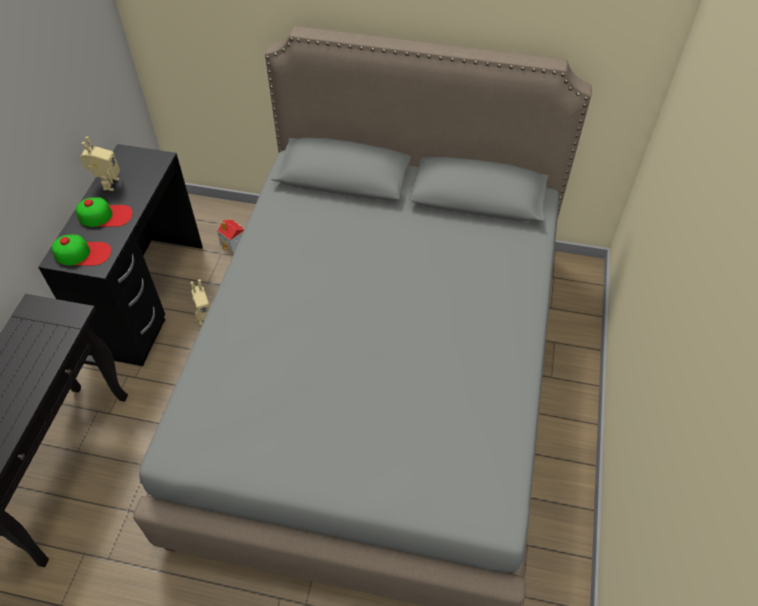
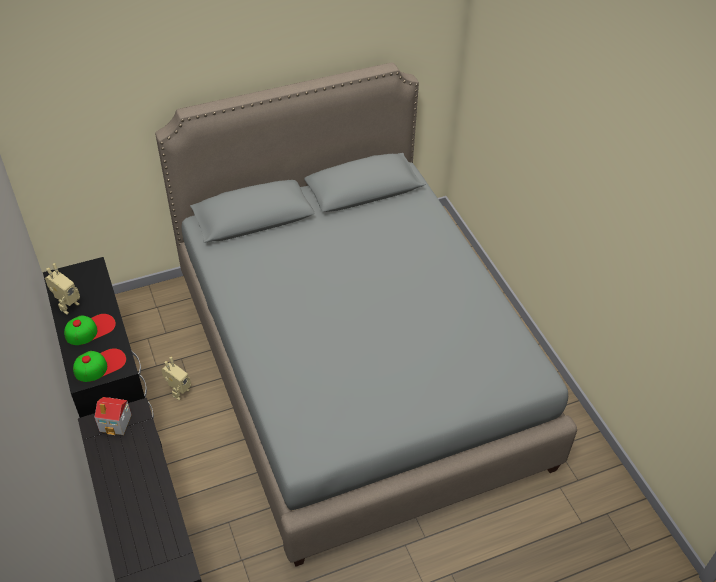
camera: 35 degrees left, 5 degrees down
(108, 184) = (67, 305): toy robot -> toy robot turned 60 degrees clockwise
(234, 243) = (152, 325): toy house -> toy house (116, 423)

